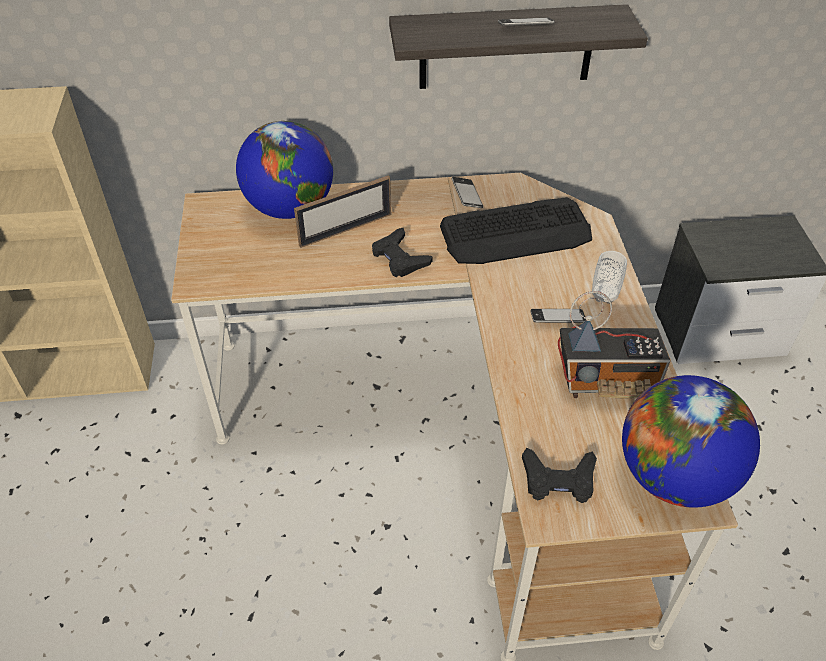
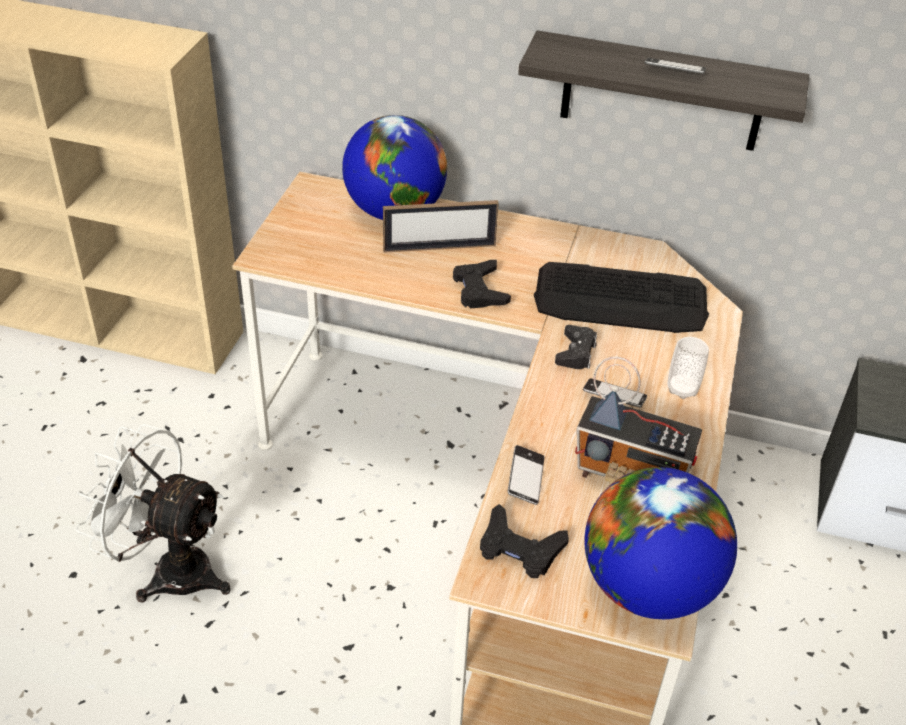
camera: 20 degrees right, 5 degrees down
(193, 581) = (170, 570): none -> white fan
(467, 196) = (588, 249): phone -> phone (525, 479)
(507, 290) = (576, 353): none -> black game controller

